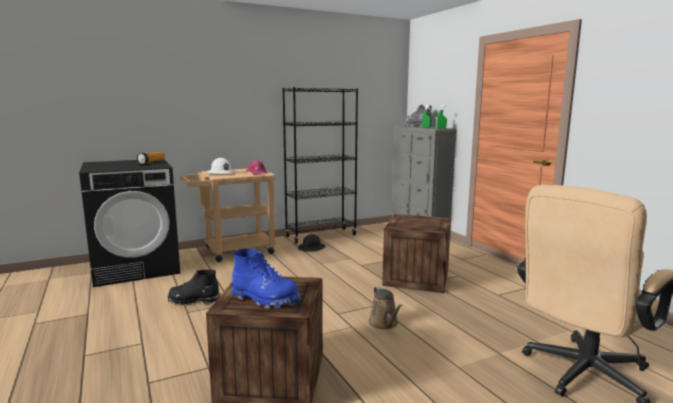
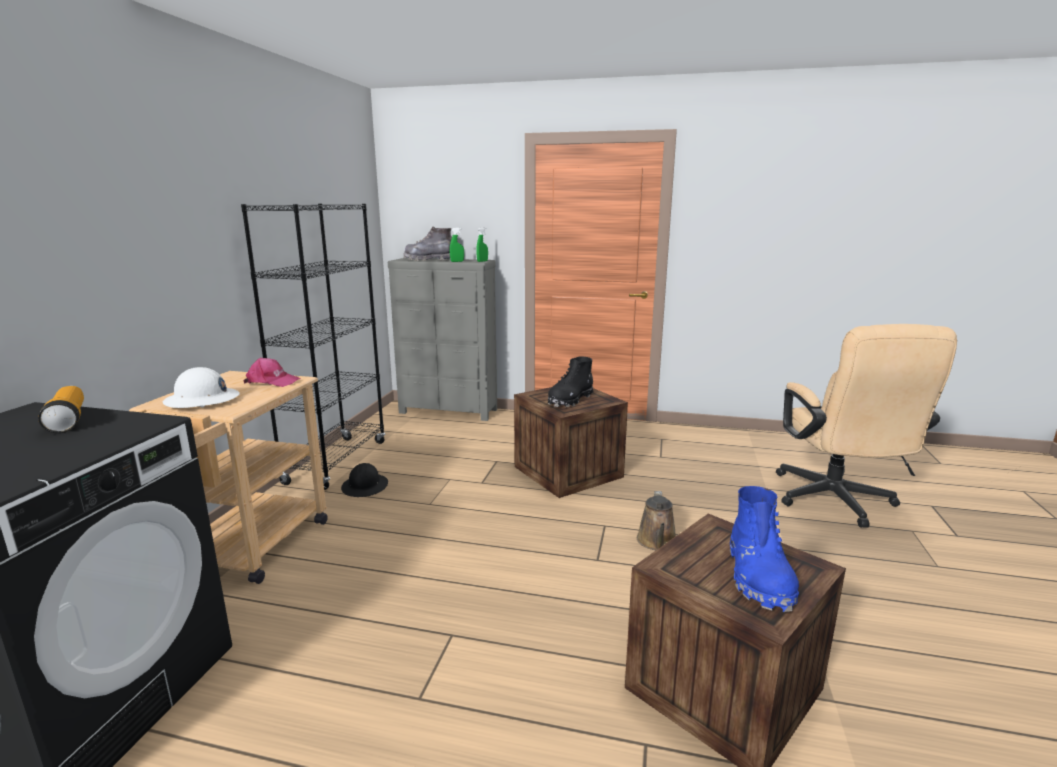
camera: 50 degrees left, 5 degrees up
(194, 301) = (383, 673): black boot -> black boot (570, 400)
(265, 299) = (758, 577): blue boot -> blue boot turned 120 degrees clockwise
(384, 323) = (657, 542): brown watering can -> brown watering can turned 75 degrees clockwise

